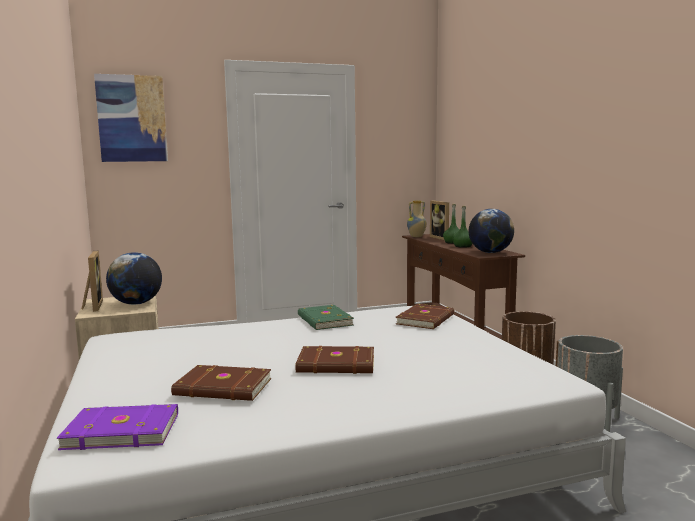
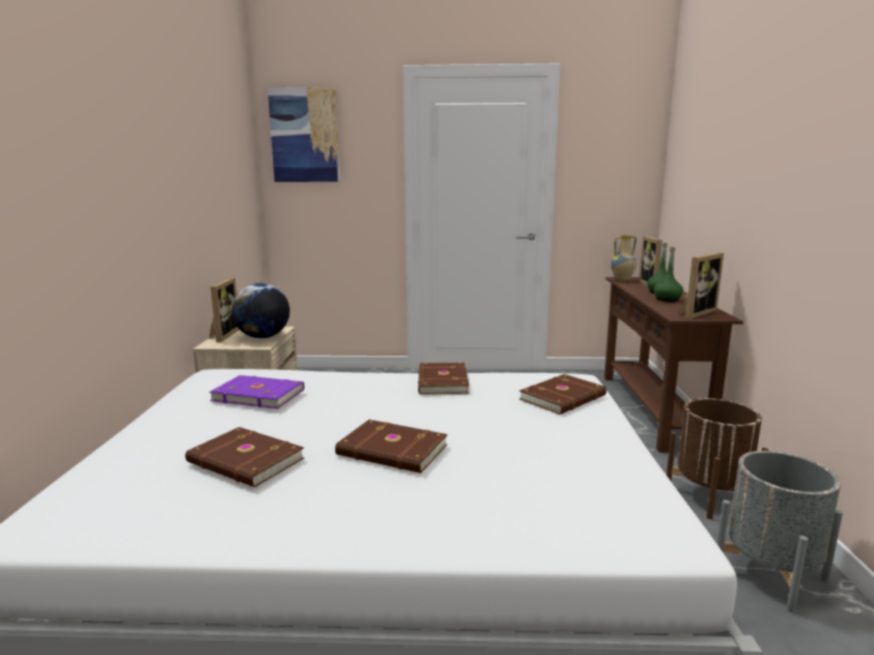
camera: 20 degrees right, 5 degrees up
(122, 430) = (100, 500): purple book -> purple book (258, 395)
(324, 320) = (441, 382): green book -> brown book
(490, 252) = (695, 313): globe -> picture frame

